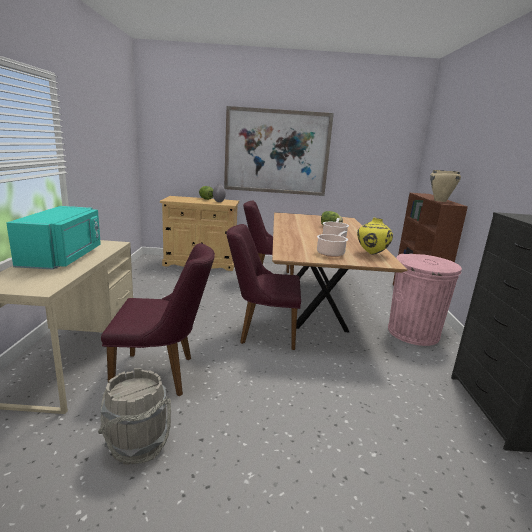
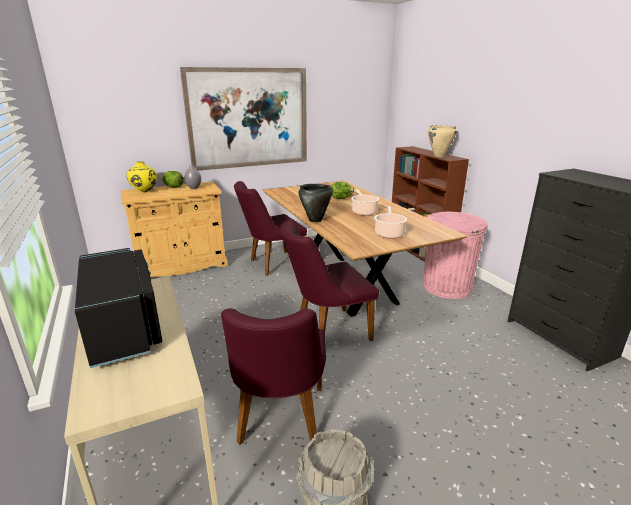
camera: 25 degrees left, 5 degrees up
(64, 258) = (125, 327): turquoise microwave -> black microwave
(162, 375) = (279, 421): purple chair -> purple chair turned 120 degrees clockwise
(282, 234) = (315, 220): none -> black cooking pot
(371, 254) = (419, 225): yellow vase -> yellow vase (144, 192)

